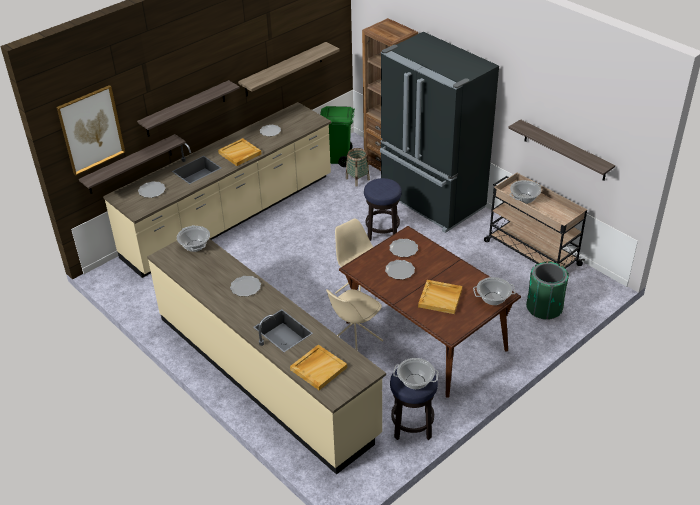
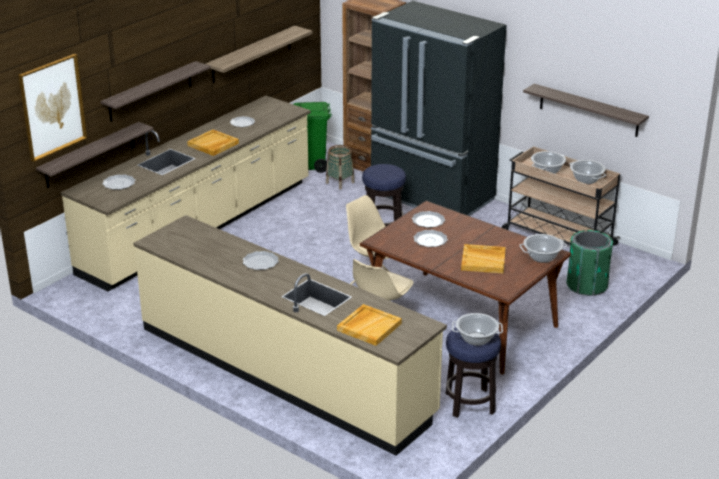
camera: 10 degrees left, 10 degrees down
(195, 246) = (188, 230): cooking pot -> cooking pot (586, 180)

